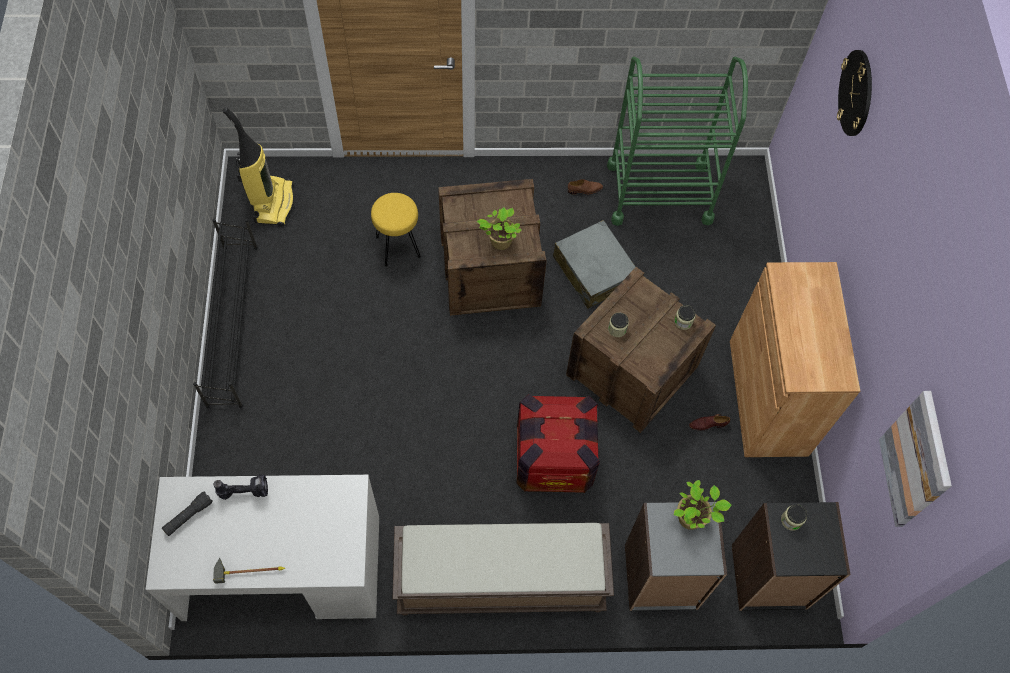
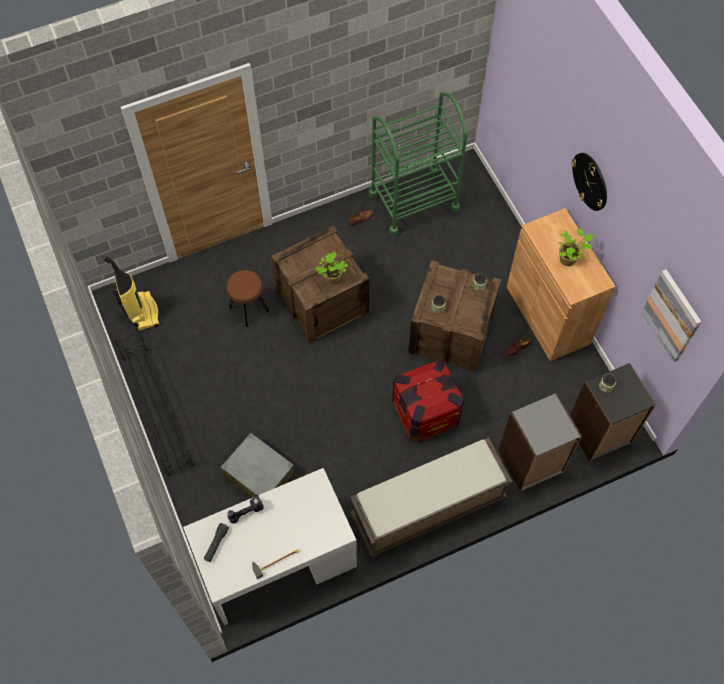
camera: 20 degrees left, 0 degrees up
(398, 246) = (248, 308): yellow stool -> brown stool
(593, 271) = (394, 274): grey suitcase -> grey suitcase (258, 473)
(692, 518) = (545, 409): potted plant -> potted plant (568, 259)
(856, 93) = (539, 94): wall clock -> wall clock (590, 181)

